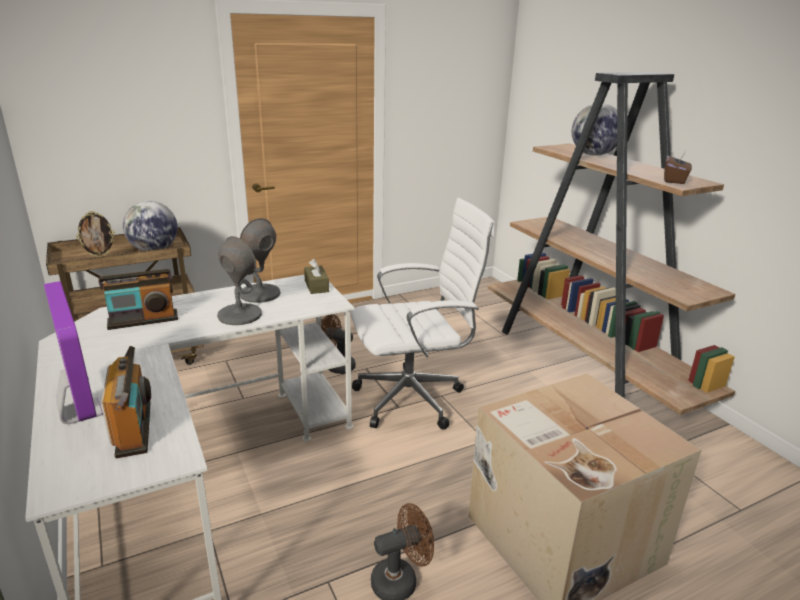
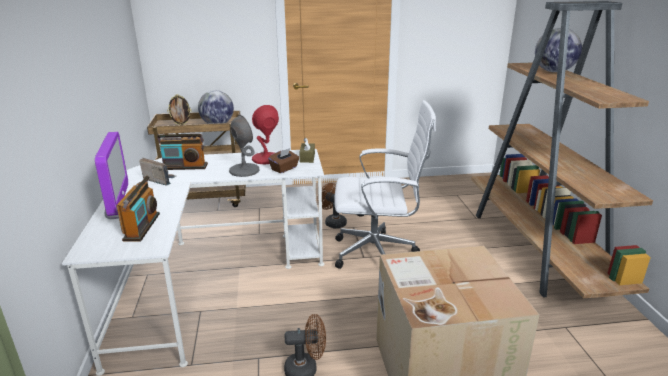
camera: 20 degrees right, 0 degrees up
(115, 346) = (159, 180): none -> radio
(259, 294) = (266, 159): grey table lamp -> red table lamp
(674, 180) = (602, 95): brown tissue box -> brown tissue box (284, 169)

